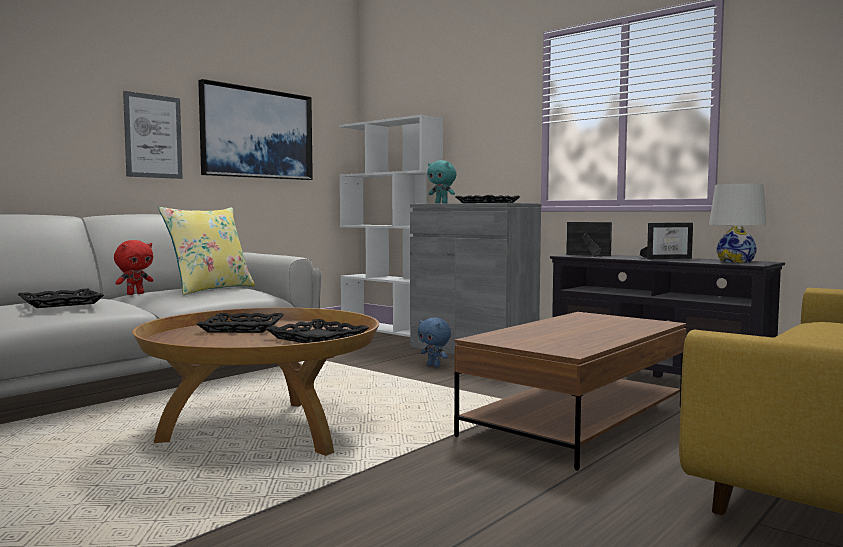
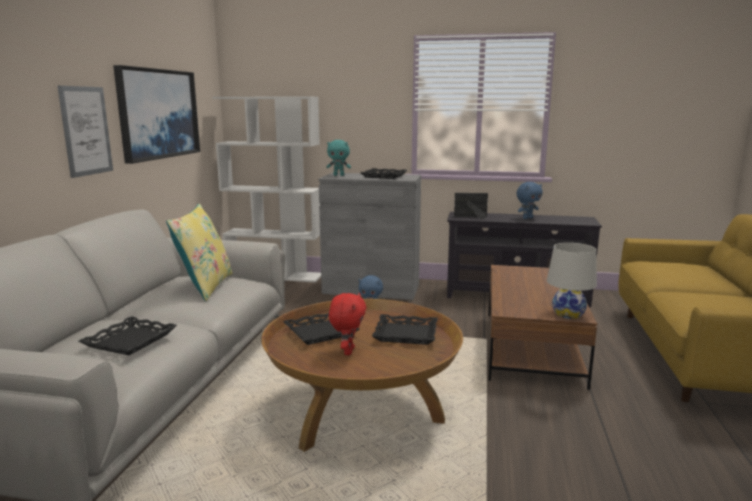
camera: 30 degrees left, 10 degrees up
(135, 294) = (146, 306): red plush toy -> red plush toy (347, 351)
(667, 258) = (527, 218): picture frame -> blue plush toy
(736, 261) = (573, 219): white table lamp -> white table lamp (568, 314)

